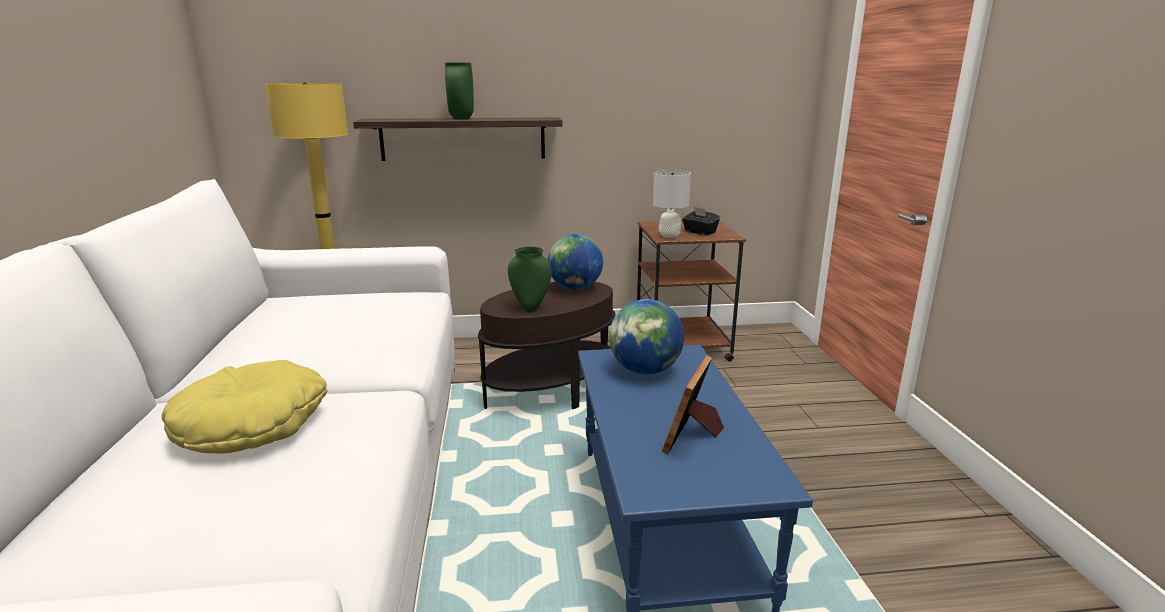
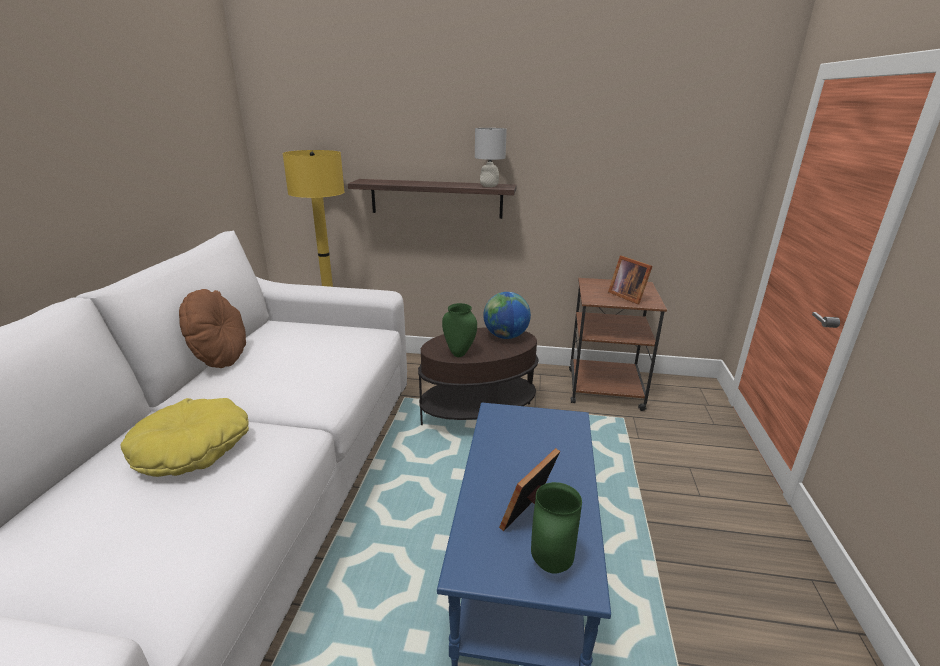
camera: 15 degrees right, 5 degrees up
(230, 340) = (221, 360): none -> brown pillow
(460, 119) = (432, 184): green vase -> green vase (549, 564)
(645, 370) = (526, 434): globe -> none
(669, 236) = (597, 298): grey table lamp -> grey table lamp (489, 186)
(699, 232) = (627, 296): black tissue box -> picture frame

